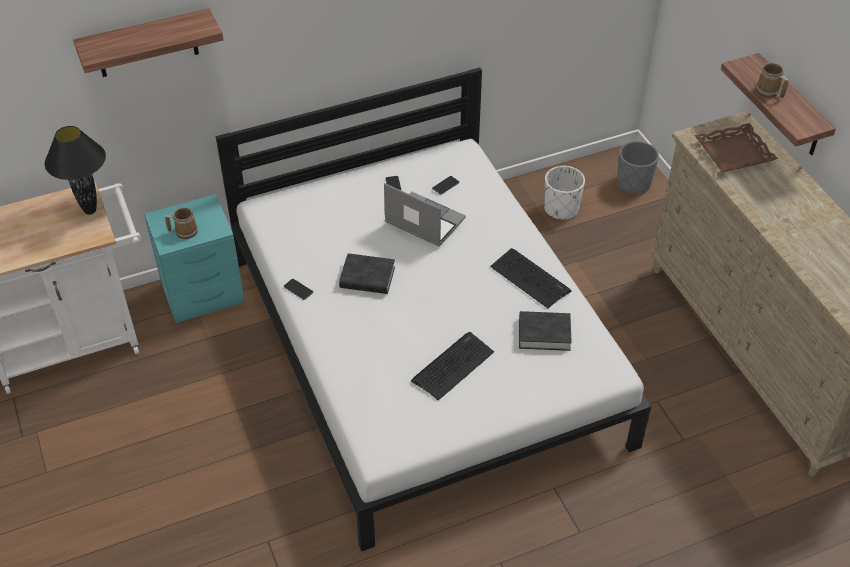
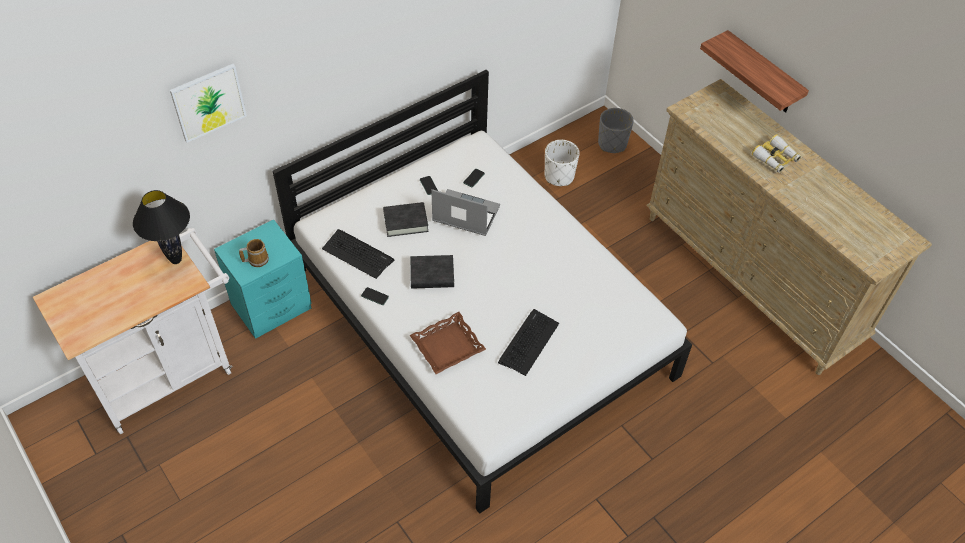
camera: 15 degrees left, 5 degrees up
(146, 44) = (208, 102): shelf -> picture
(530, 278) = (569, 251): keyboard -> keyboard (358, 254)
(544, 334) = (595, 299): black book -> black book (405, 222)
(734, 153) = (721, 119): brown tray -> brown tray (447, 346)
(768, 92) = (746, 64): mug -> none
(785, 204) = (775, 158): none -> binoculars

